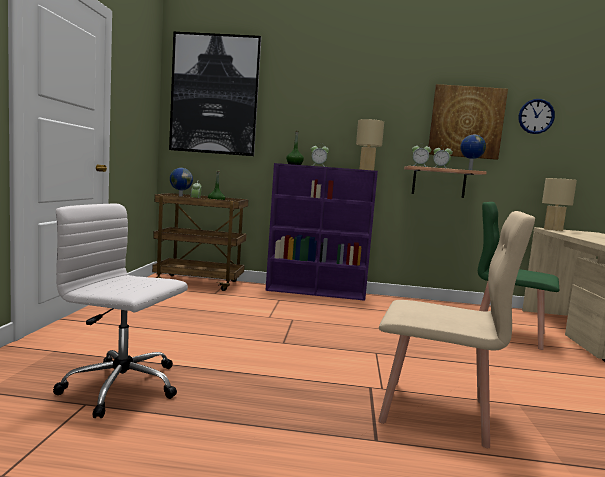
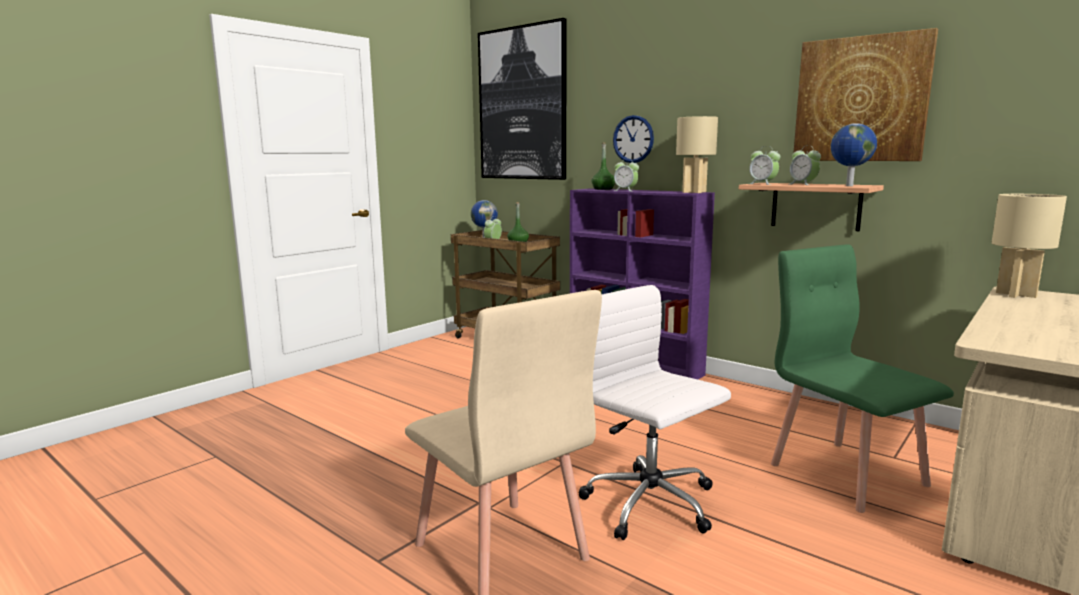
camera: 35 degrees right, 5 degrees up
(124, 387) = (262, 447): white office chair -> white office chair (652, 505)
(536, 116) = (1005, 71): wall clock -> wall clock (633, 139)

